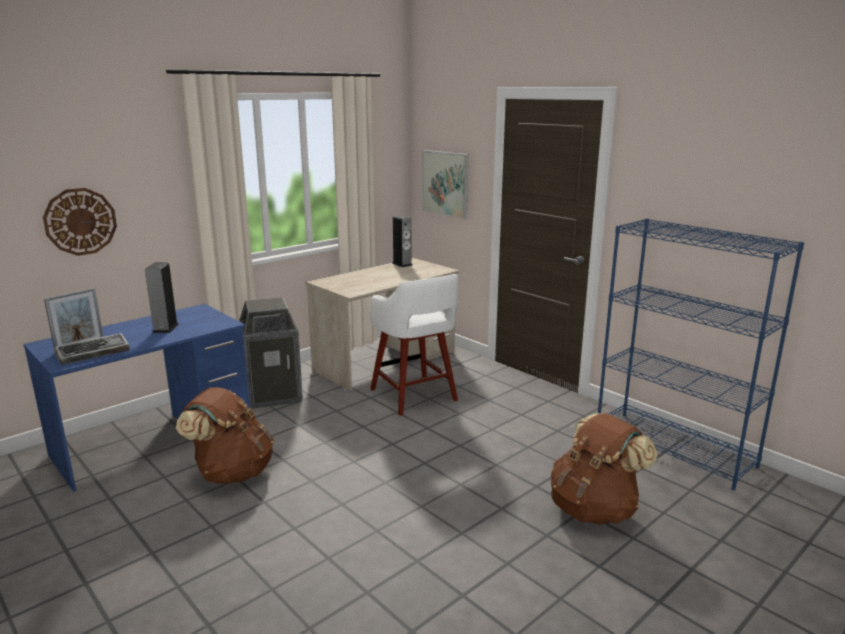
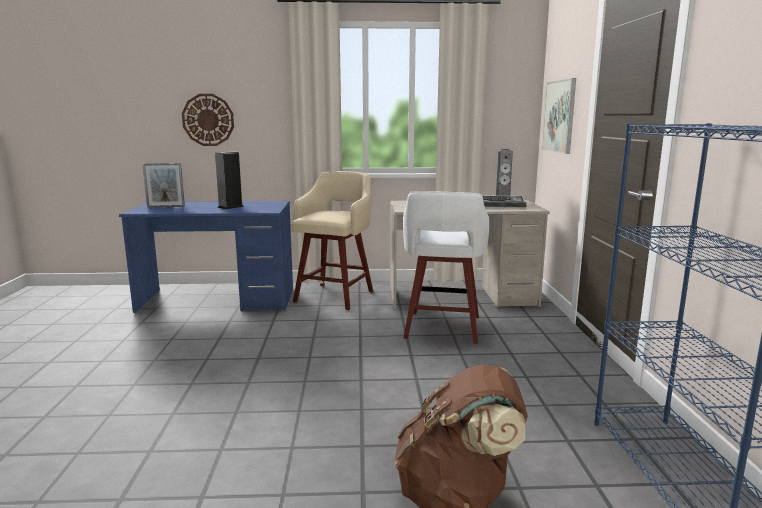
camera: 40 degrees right, 5 degrees down
(94, 353) = (162, 210): keyboard -> keyboard (501, 205)
(232, 472) = (223, 333): brown backpack -> none
(274, 394) = (335, 295): trash can -> beige stool

